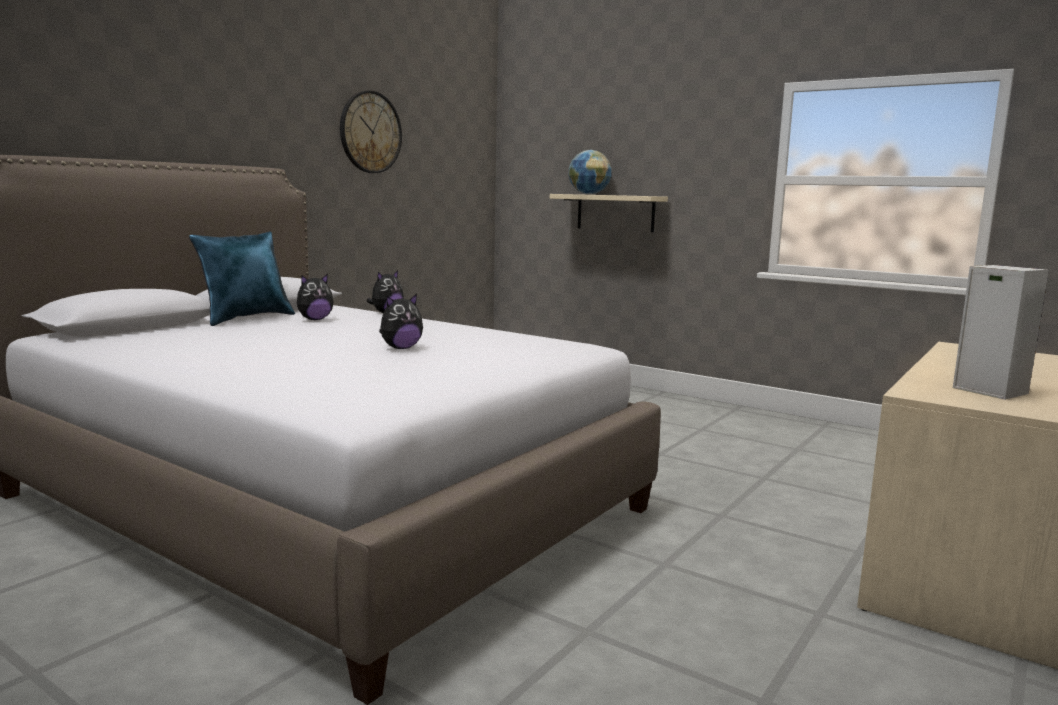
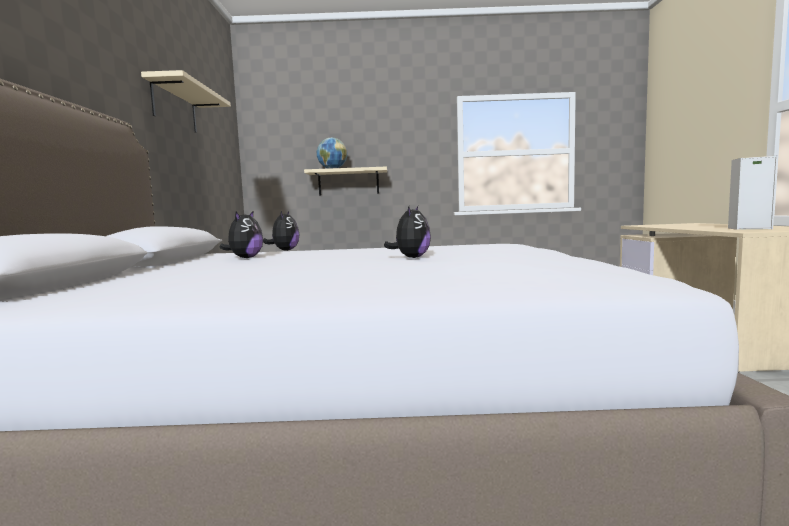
camera: 35 degrees left, 5 degrees down
(246, 318) = (170, 265): blue pillow -> none
(370, 132) = (174, 107): wall clock -> beige shelf

